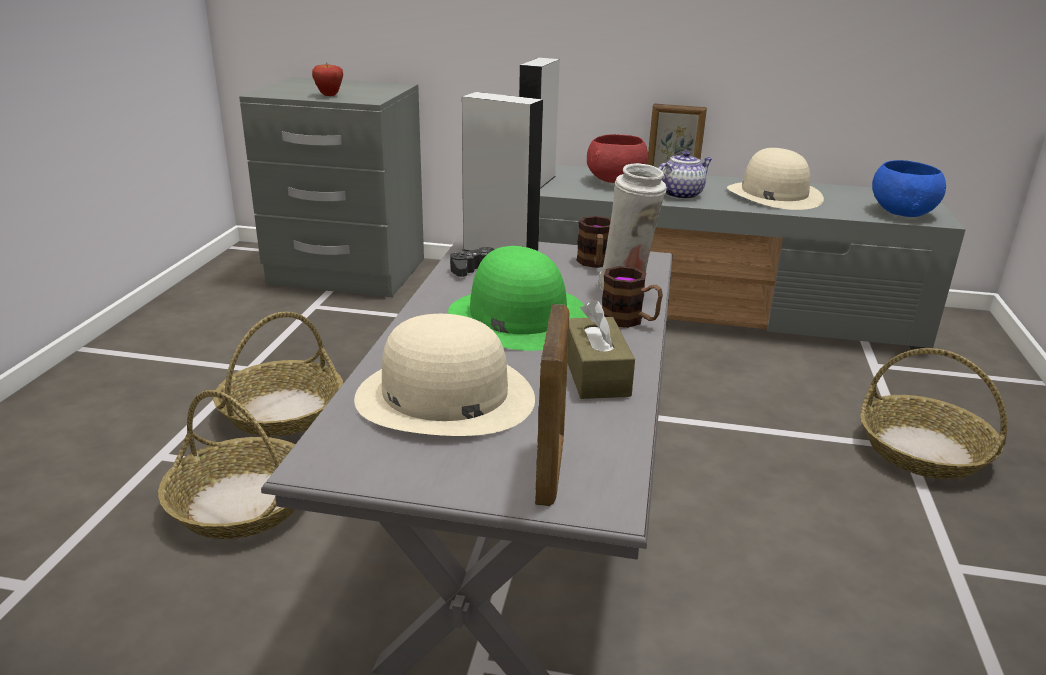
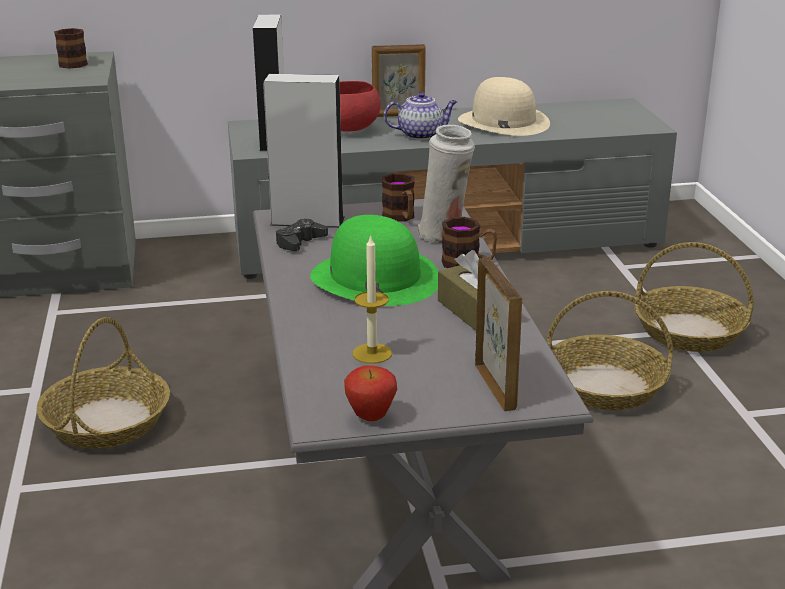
camera: 20 degrees left, 0 degrees up
(241, 503) = (135, 508): basket -> basket (604, 386)
(329, 96) = (38, 80): apple -> apple (371, 418)
(375, 88) = (75, 62): none -> mug
(444, 396) = (372, 353): beige hat -> candle
(681, 195) = (421, 134): teapot -> teapot turned 45 degrees clockwise
(901, 212) = (619, 124): blue bowl -> none

